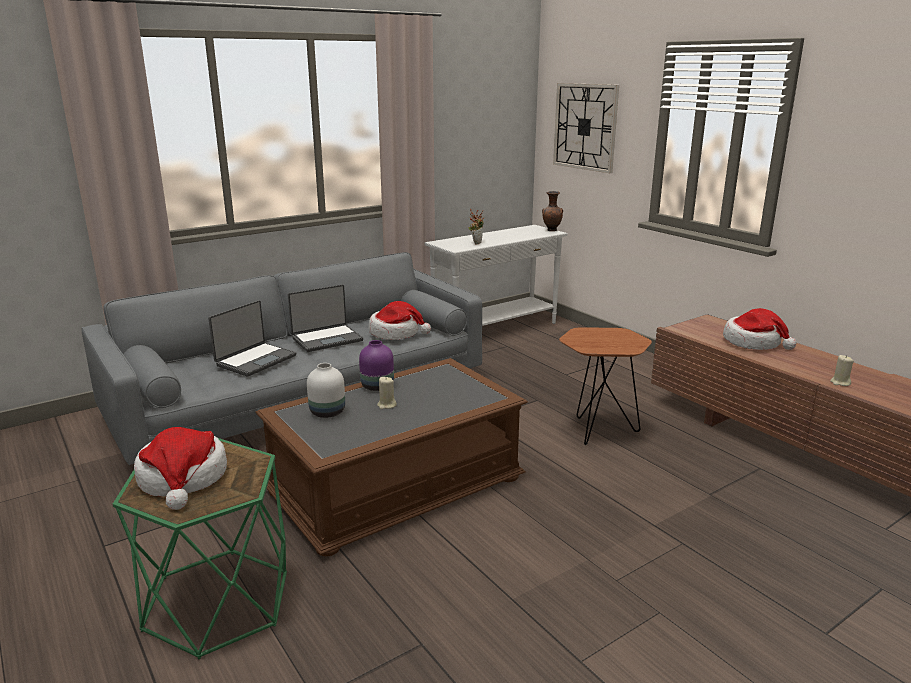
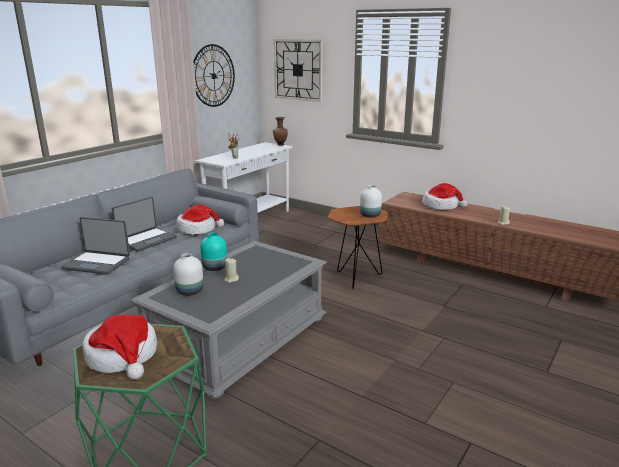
camera: 20 degrees left, 0 degrees up
(255, 360) = (97, 263): laptop -> laptop turned 90 degrees clockwise
(377, 386) = (214, 267): purple vase -> turquoise vase
(397, 484) = (239, 338): brown coffee table -> grey coffee table
(466, 131) = (213, 76): none -> wall clock
(622, 344) = (370, 215): none -> white vase

